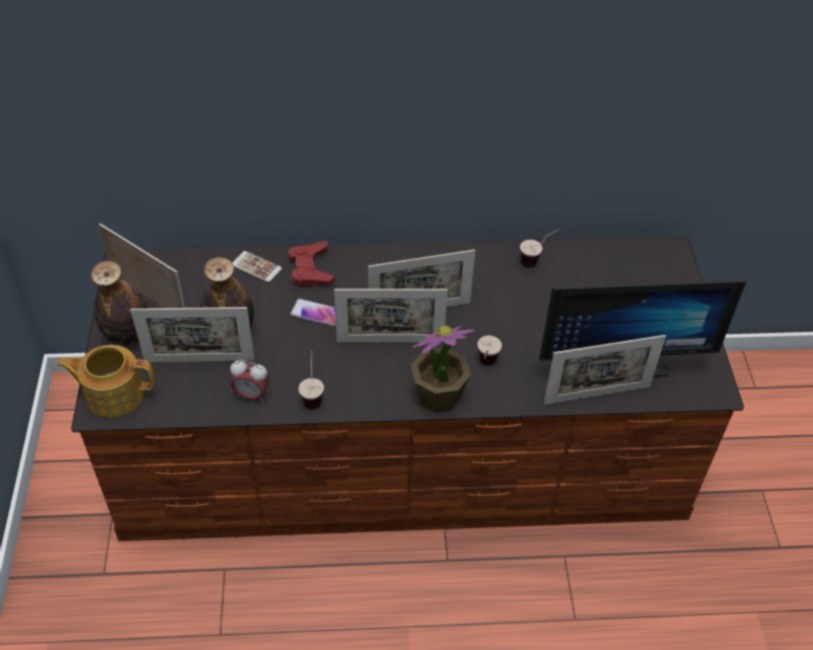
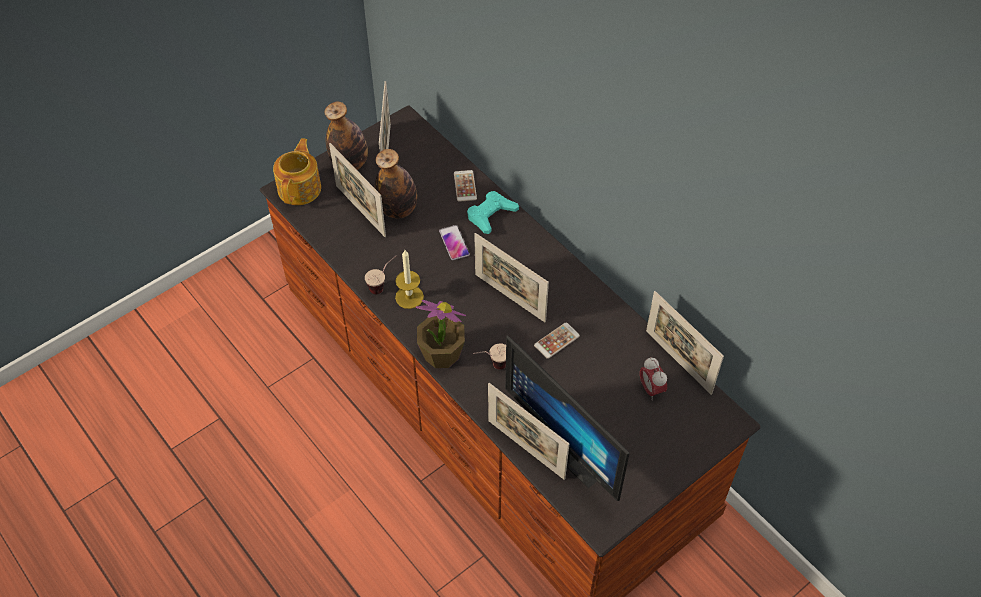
camera: 55 degrees right, 5 degrees up
(113, 393) = (300, 188): teapot -> teapot turned 45 degrees clockwise
(252, 395) = (356, 254): alarm clock -> alarm clock (651, 389)
(311, 269) = (491, 215): red game controller -> turquoise game controller
(347, 382) = (409, 297): none -> candle
(390, 341) = (466, 298): picture frame -> picture frame (678, 362)
(497, 306) = (556, 341): none -> phone
(537, 260) = (628, 339): cup -> none

